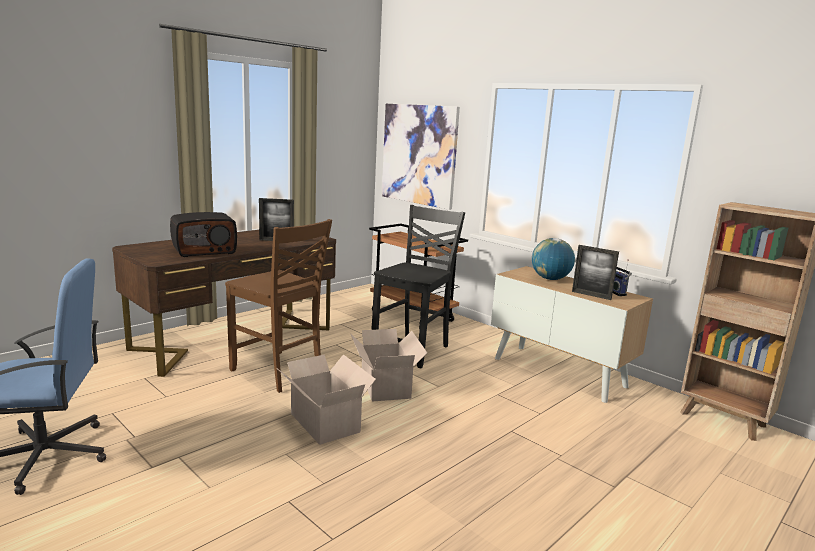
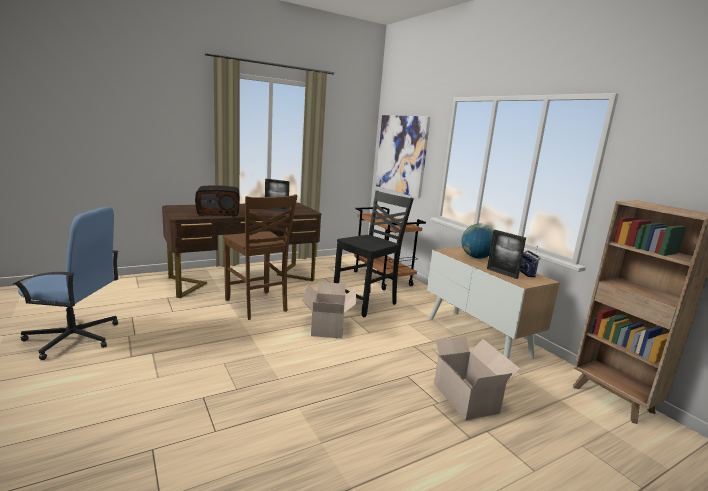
camera: 15 degrees right, 0 degrees up
(324, 421) = (266, 345): cardboard box -> cardboard box (464, 397)

